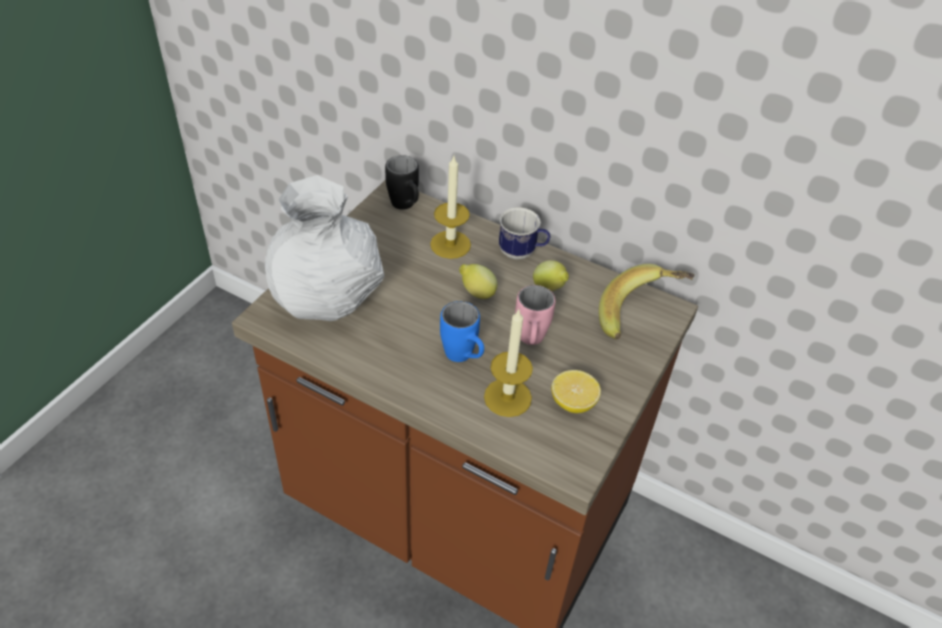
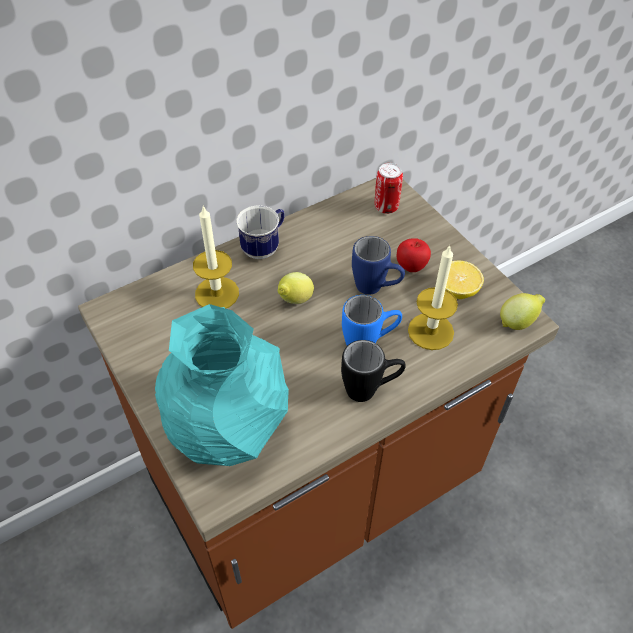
camera: 60 degrees left, 5 degrees up
(329, 299) = (227, 423): white vase -> turquoise vase
(406, 207) = (136, 306): black mug -> black mug (370, 390)
(530, 342) = (376, 289): pink mug -> blue mug
(549, 289) = (321, 248): lemon -> lemon (518, 322)
(576, 359) = (411, 267): none -> apple
(640, 316) = (386, 207): banana -> can

